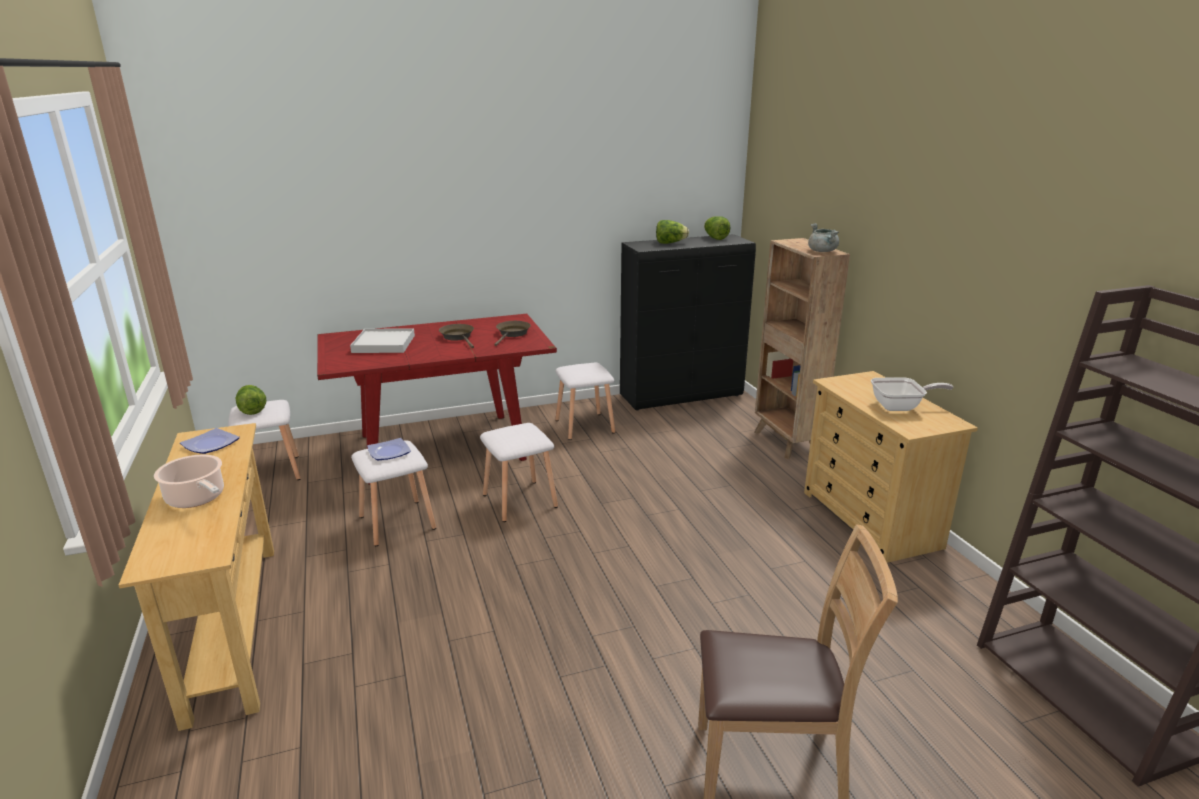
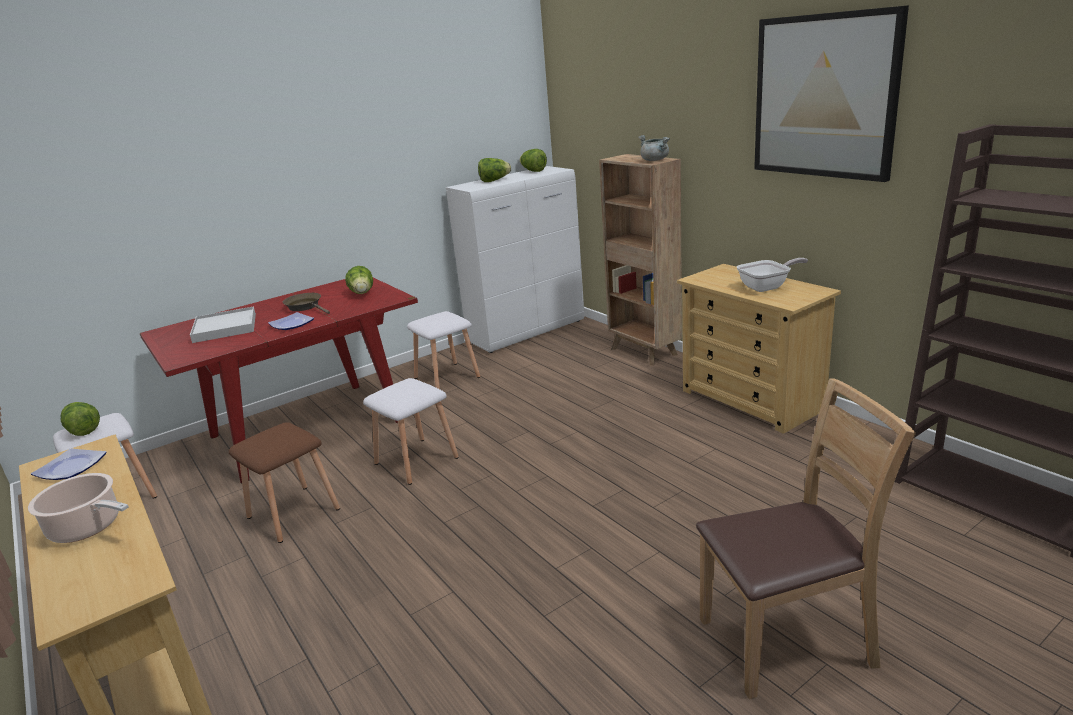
camera: 15 degrees left, 0 degrees up
(389, 452) = (274, 437): plate -> plate (292, 324)
(396, 523) = (292, 514): white stool -> brown stool
(512, 334) = (362, 294): brown frying pan -> lettuce
(682, 396) = (527, 331): black cabinet -> white cabinet
(993, 219) = (824, 96): none -> picture

